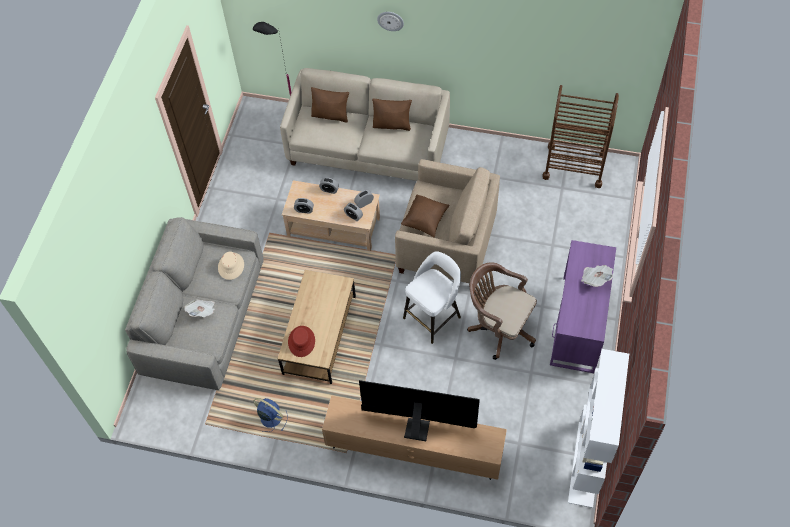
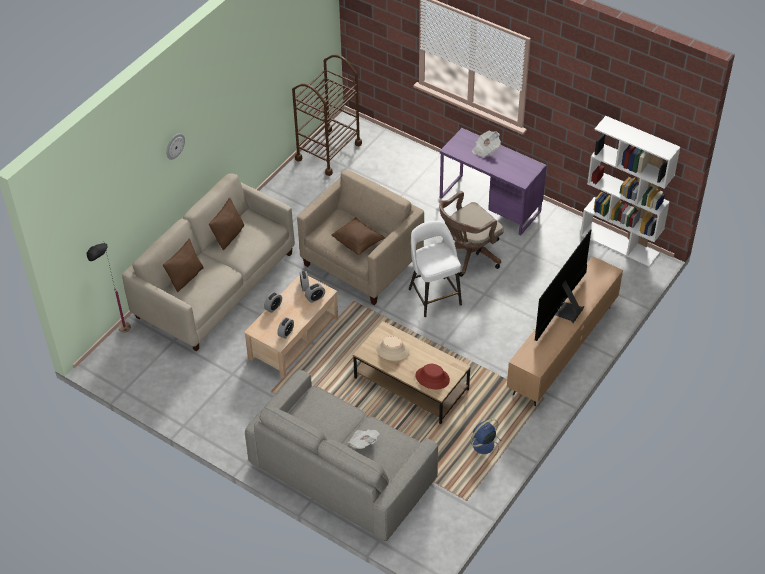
camera: 70 degrees left, 10 degrees down
(231, 266) = (322, 406): beige hat -> beige hat (392, 350)

